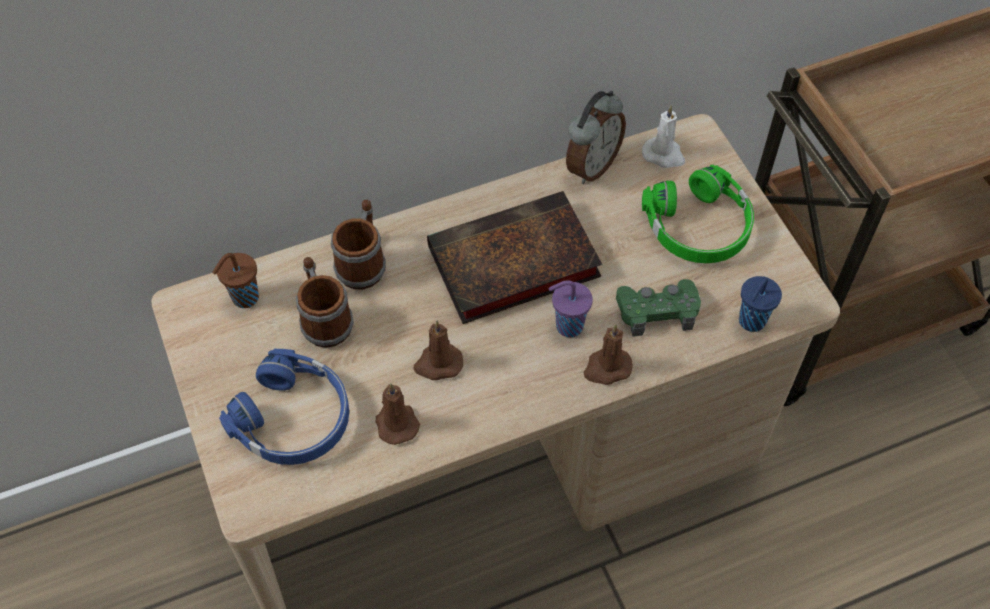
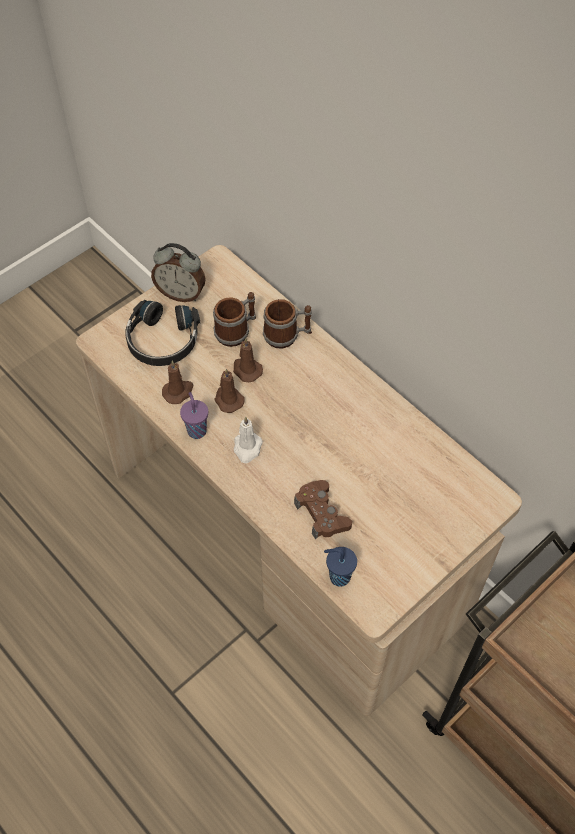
camera: 70 degrees right, 0 degrees up
(243, 298) = (235, 286): brown cup -> none
(294, 418) = (162, 341): blue headphones -> black headphones
(510, 265) = (321, 415): book -> none
(567, 326) = (286, 462): purple cup -> purple cup (196, 430)
(591, 166) = (431, 438): alarm clock -> alarm clock (181, 293)
(606, 368) = (262, 495): brown candle -> brown candle (246, 370)
(657, 311) = (322, 513): green game controller -> brown game controller
(664, 155) = (465, 482): white candle -> white candle (247, 448)
(699, 227) = (409, 522): green headphones -> none

